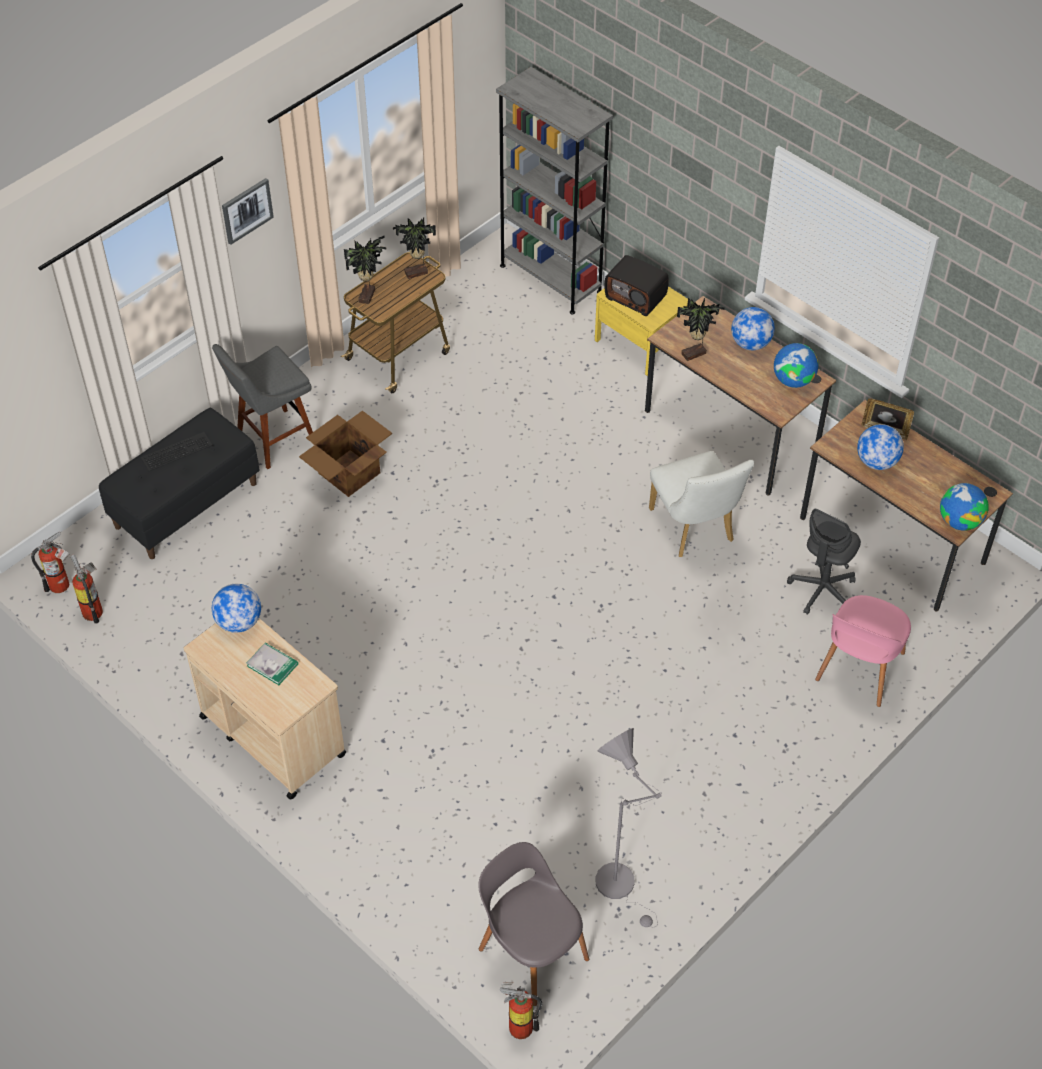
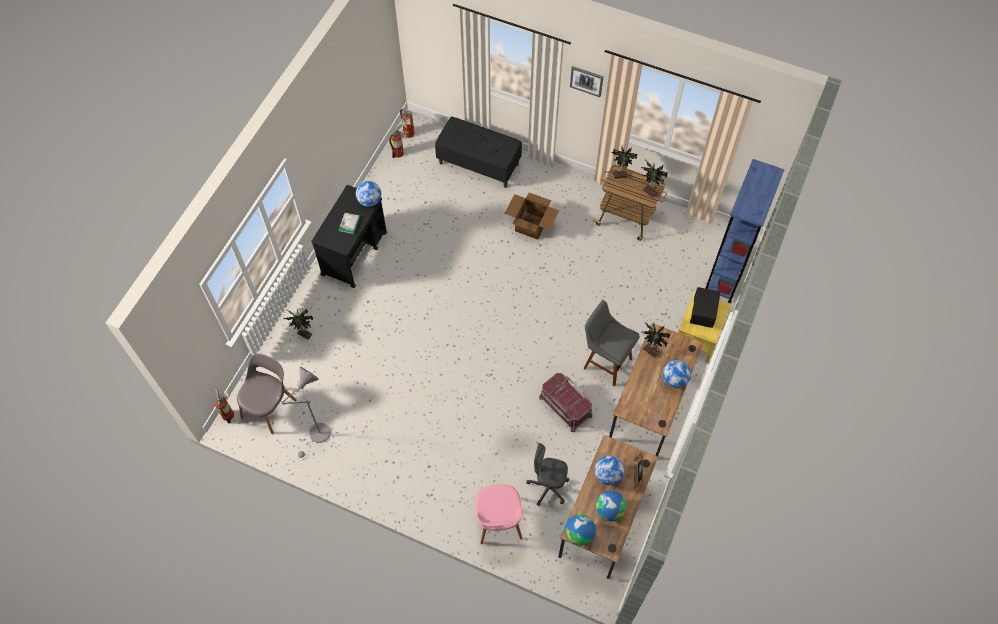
camera: 70 degrees right, 10 degrees up
(272, 440) = (537, 183): grey stool -> grey stool (605, 362)
(272, 735) = (355, 253): beige cart -> black cart
(406, 858) = (304, 335): none -> potted plant
(550, 278) = (726, 272): grey bookcase -> blue bookcase
(694, 529) = (564, 406): white chair -> red storage box
(793, 380) = (654, 411): globe -> globe (609, 510)
(859, 668) = (498, 521): pink chair -> pink chair turned 105 degrees counterclockwise

